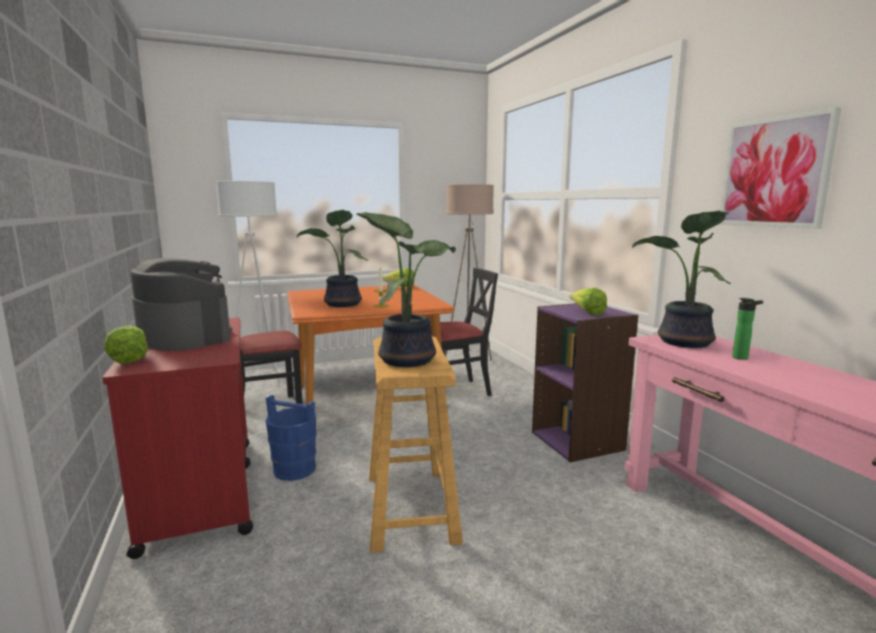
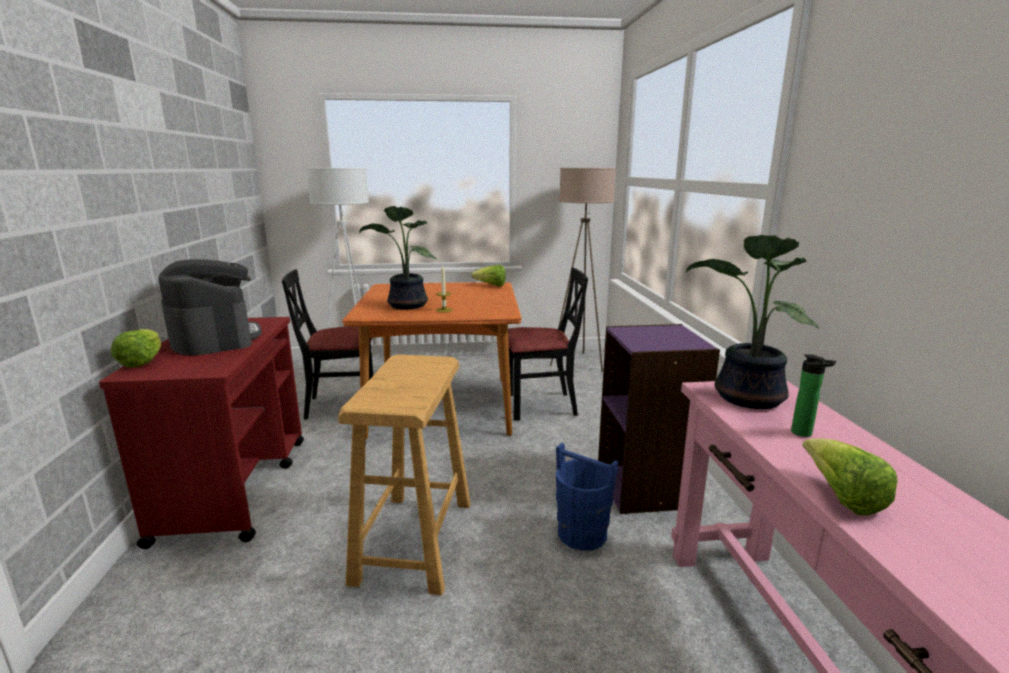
camera: 15 degrees right, 5 degrees up
(295, 470) = (329, 477): blue bucket -> blue bucket (582, 534)
(407, 358) = (394, 387): potted plant -> none
(587, 313) = (656, 341): lettuce -> lettuce (841, 497)
(774, 172) = (894, 177): picture -> none

